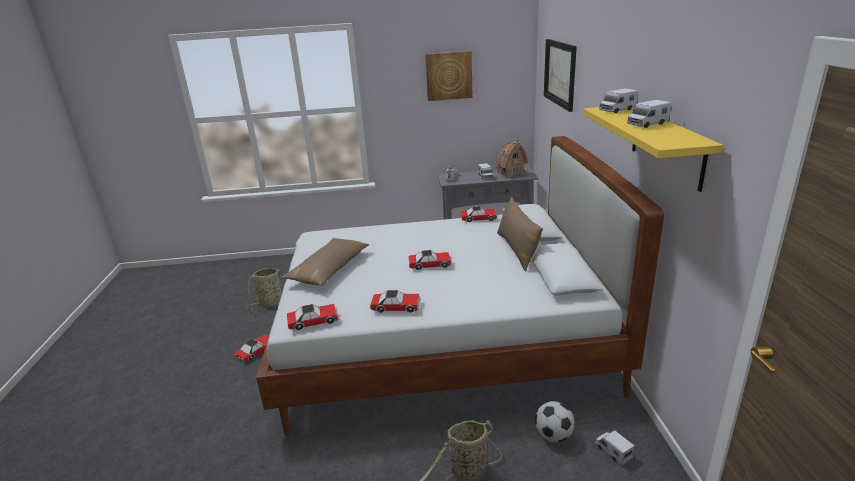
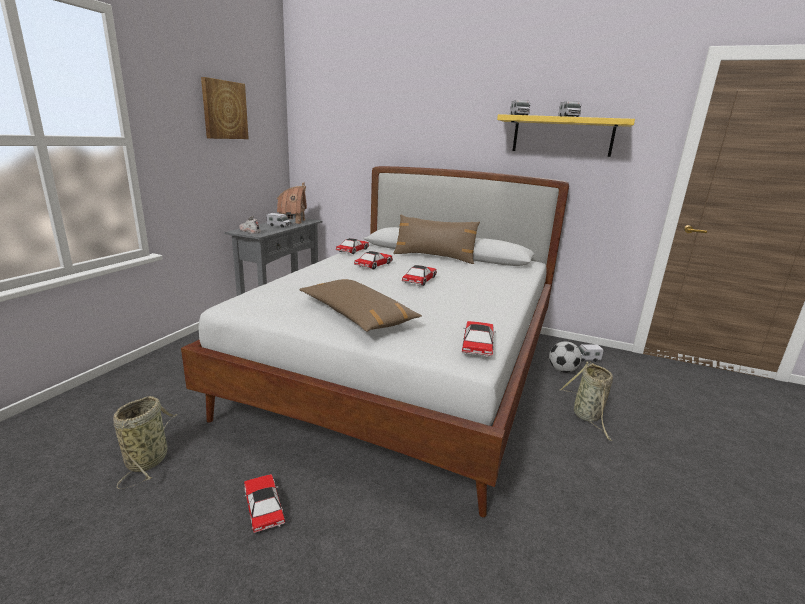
camera: 65 degrees left, 5 degrees down
(396, 306) = (486, 307): toy car -> toy car (374, 265)
(560, 73) = (356, 111): picture -> none

